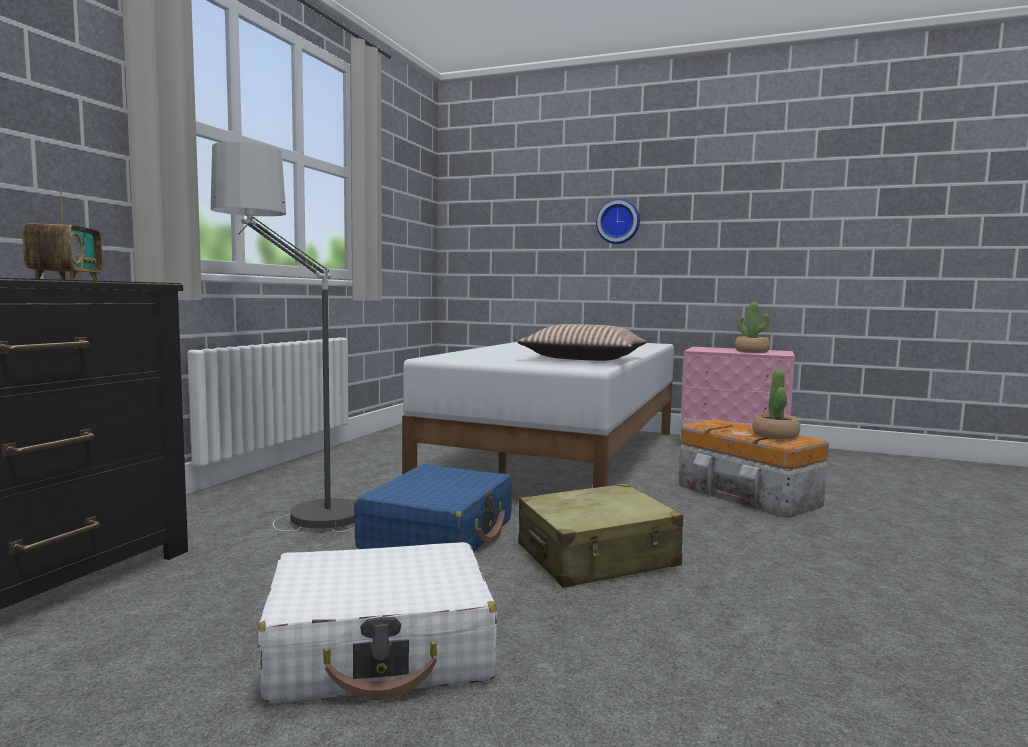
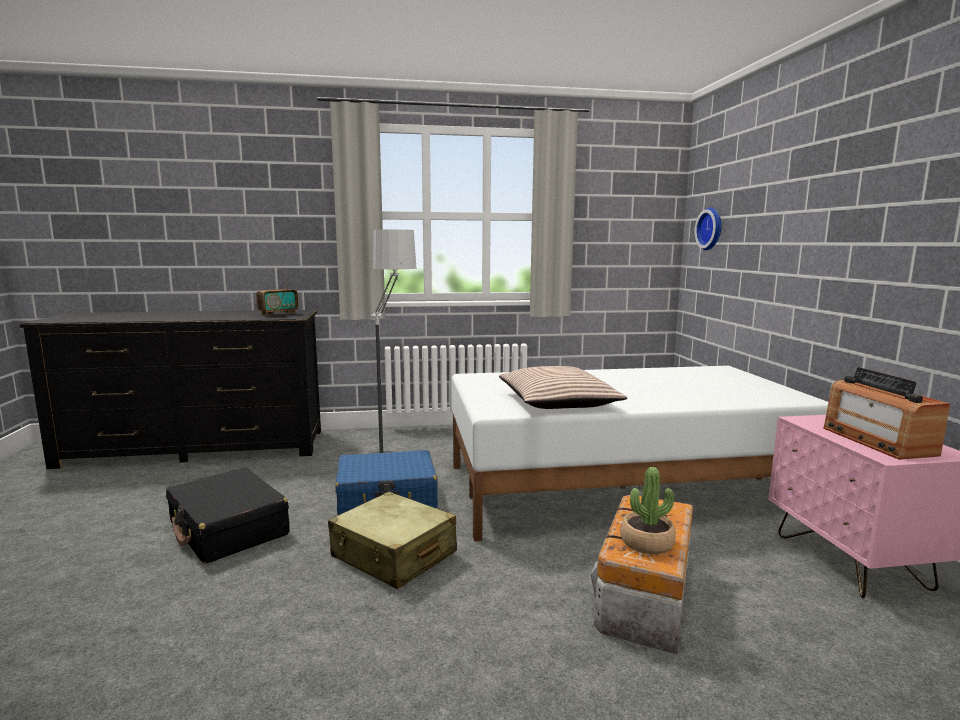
camera: 60 degrees right, 5 degrees up
(381, 649) = (228, 529): white suitcase -> black suitcase
(618, 222) = (805, 242): wall clock -> wall clock (711, 229)
(751, 351) = (877, 441): potted plant -> radio

